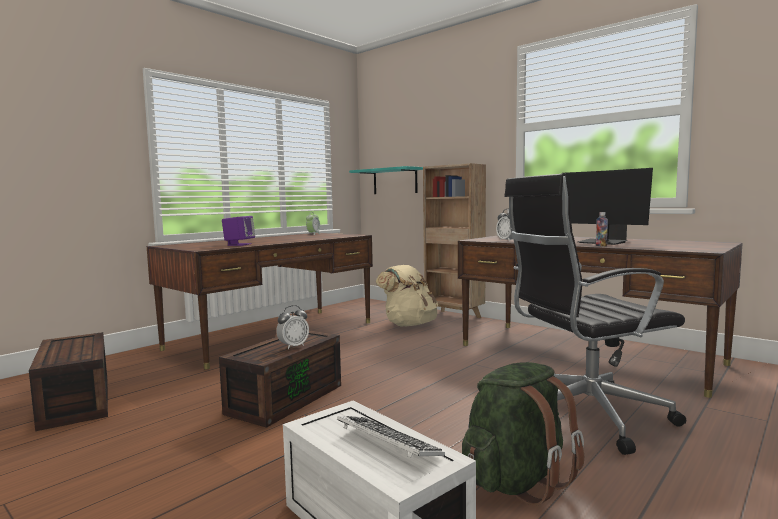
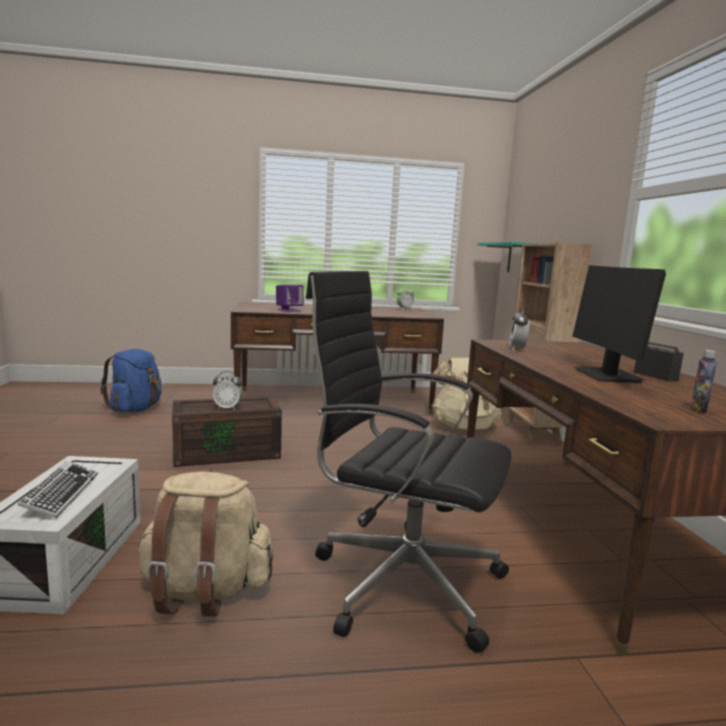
camera: 40 degrees right, 5 degrees up
(73, 402) = (135, 409): brown storage box -> blue backpack
(516, 481) = (205, 591): green backpack -> beige backpack
(601, 246) = (568, 378): bottle -> bottle (698, 410)

